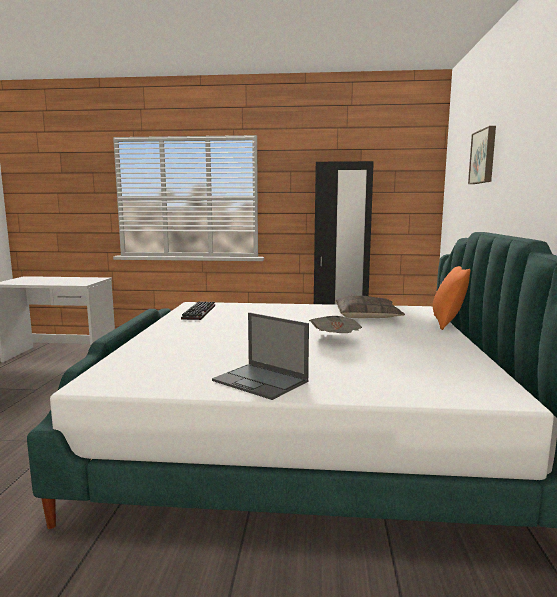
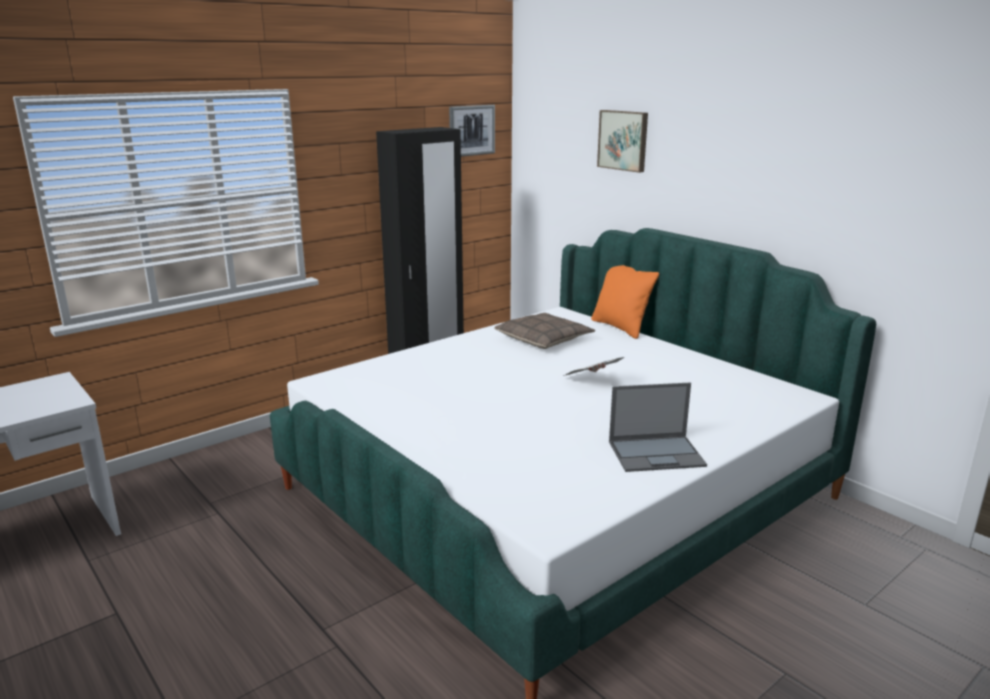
camera: 45 degrees left, 10 degrees up
(200, 312) = (368, 393): keyboard -> none
(402, 168) = (471, 130): none -> picture

